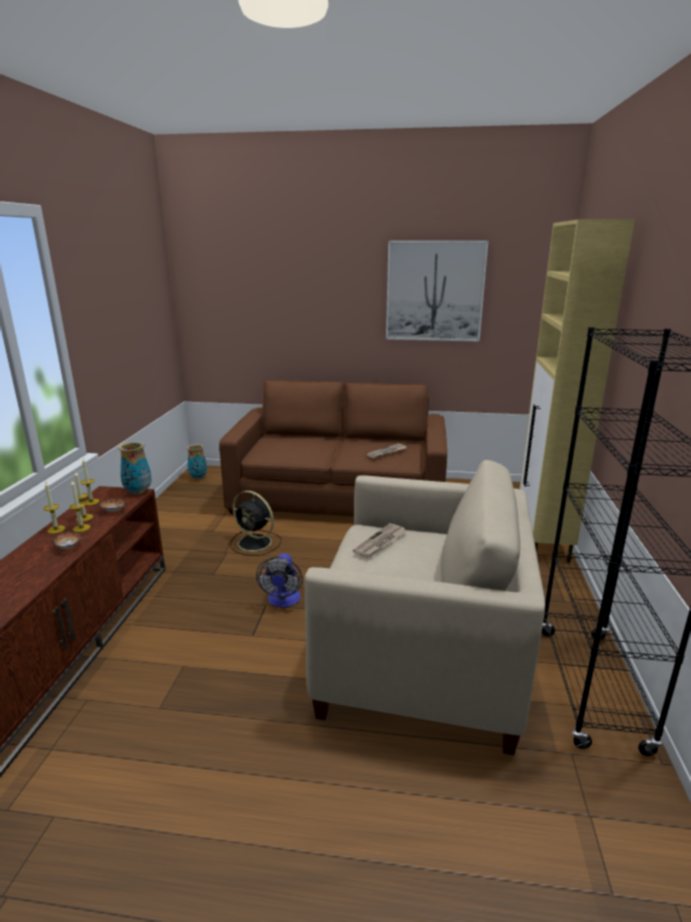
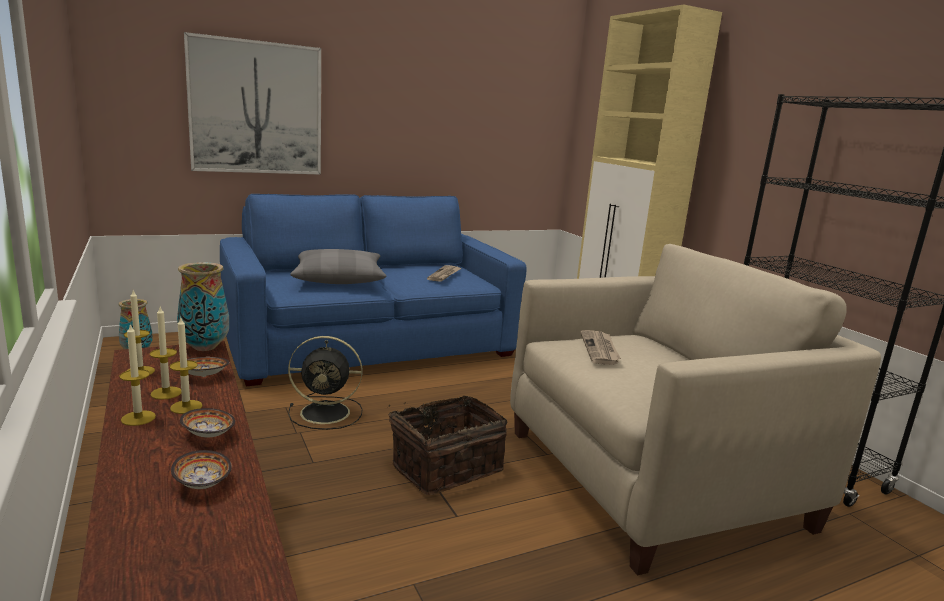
camera: 35 degrees left, 5 degrees down
(32, 572) = (202, 483): none -> bowl
(283, 601) = (445, 467): fan -> basket
(305, 446) = (338, 277): none -> grey pillow
(339, 496) = (370, 344): brown sofa -> blue sofa
(434, 291) = (453, 88): picture -> picture (256, 108)

